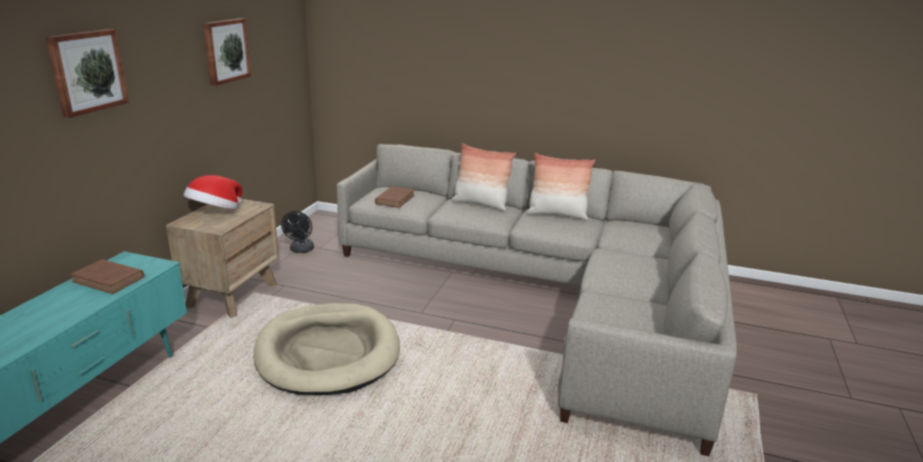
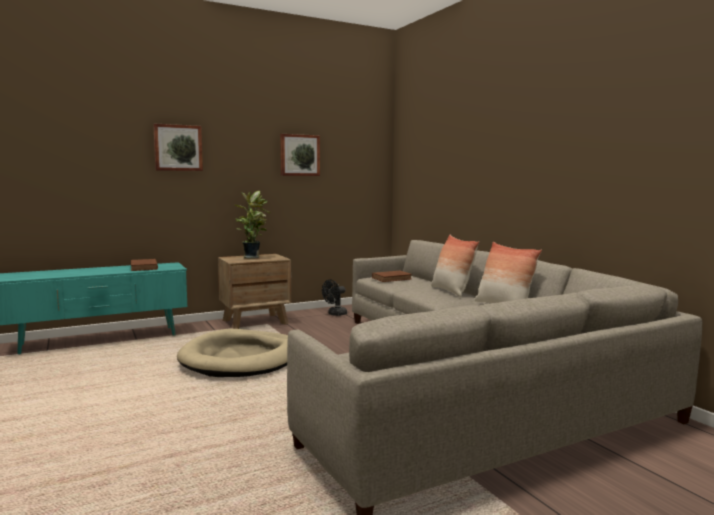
camera: 45 degrees right, 15 degrees down
(215, 212) = (252, 257): hat -> potted plant

